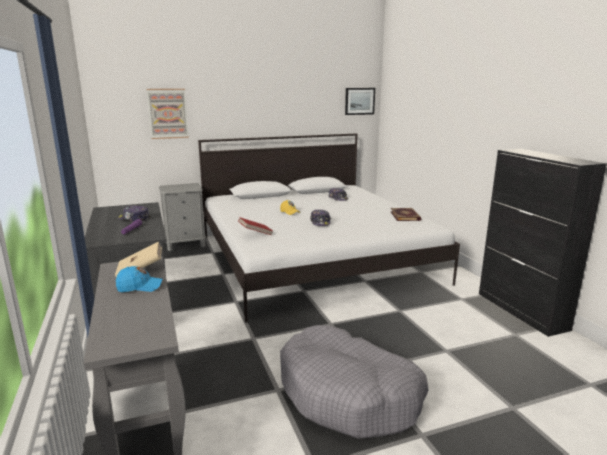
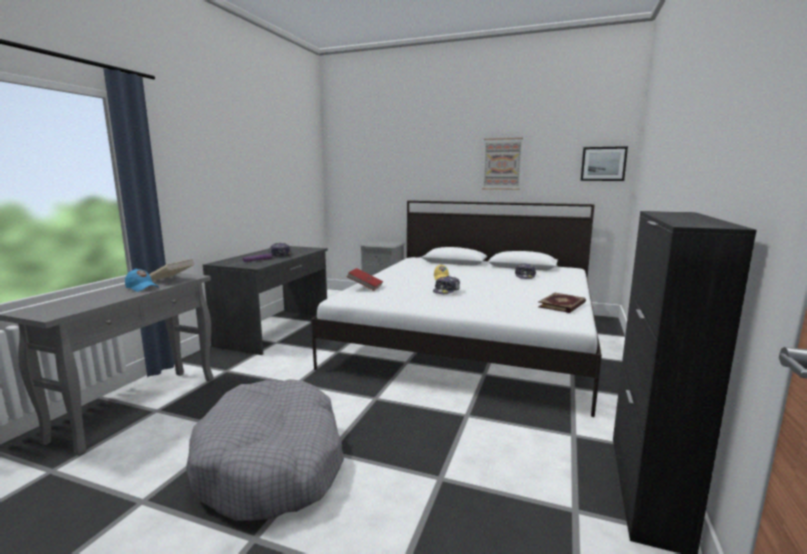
camera: 40 degrees right, 5 degrees down
(168, 113) = (385, 174): picture -> picture (502, 164)

